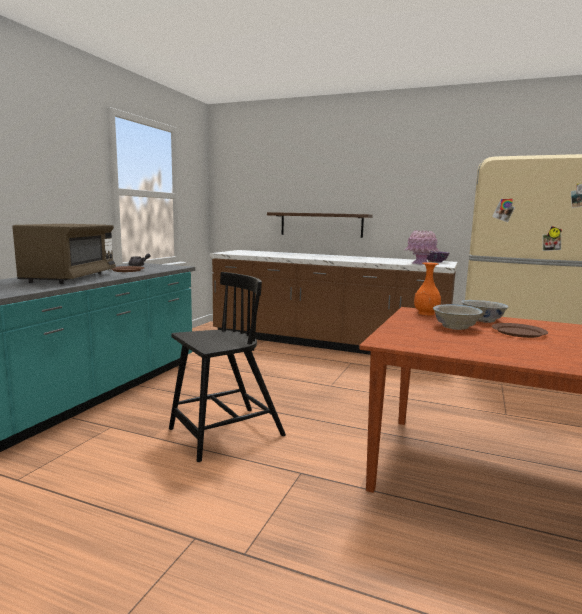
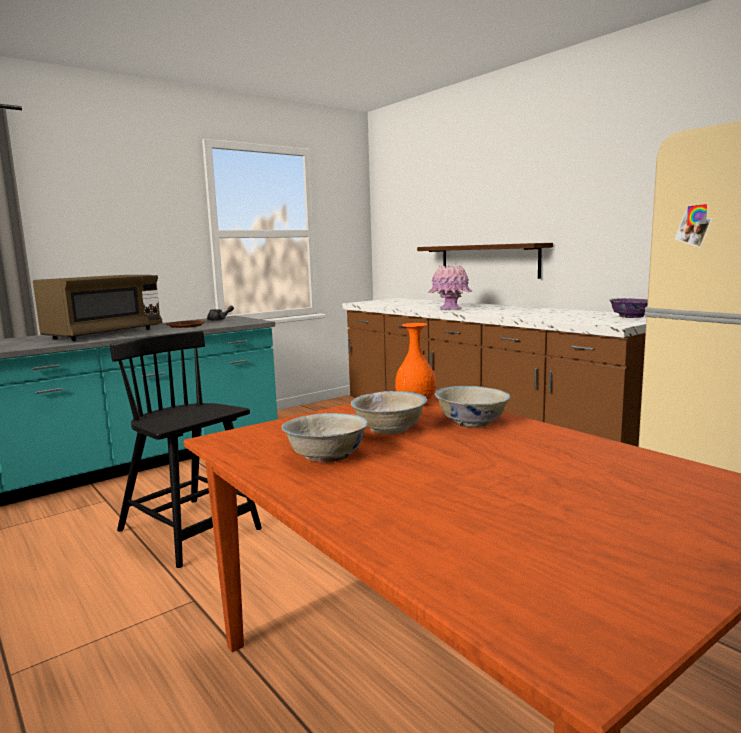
camera: 30 degrees right, 0 degrees up
(224, 433) = (190, 531): black chair -> black chair turned 135 degrees counterclockwise
(420, 264) = (585, 320): pink vase -> pink vase (450, 309)
(468, 342) = (326, 456): none -> white bowl
(518, 332) = (464, 449): brown plate -> none

